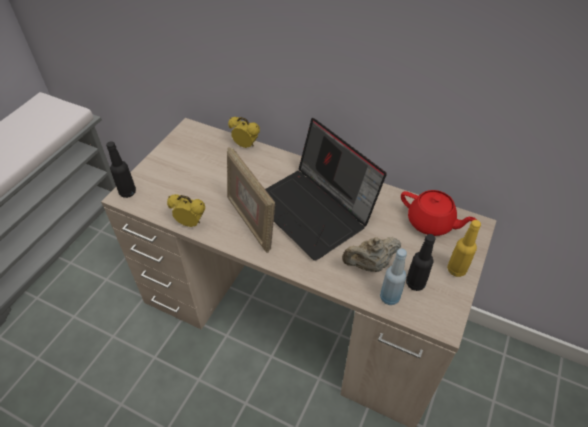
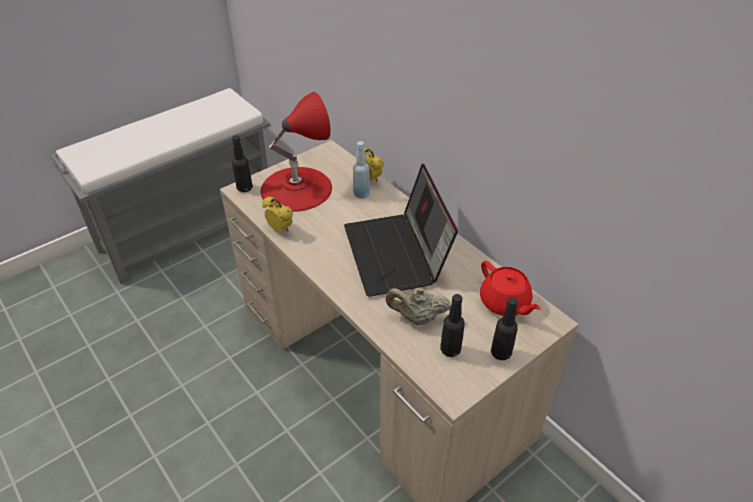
camera: 25 degrees right, 5 degrees down
(180, 176) = (296, 188): none -> red table lamp
(251, 222) = (332, 245): picture frame -> none
(389, 297) = (416, 352): blue bottle -> blue bottle (361, 194)
(456, 270) = (501, 353): yellow bottle -> black bottle

